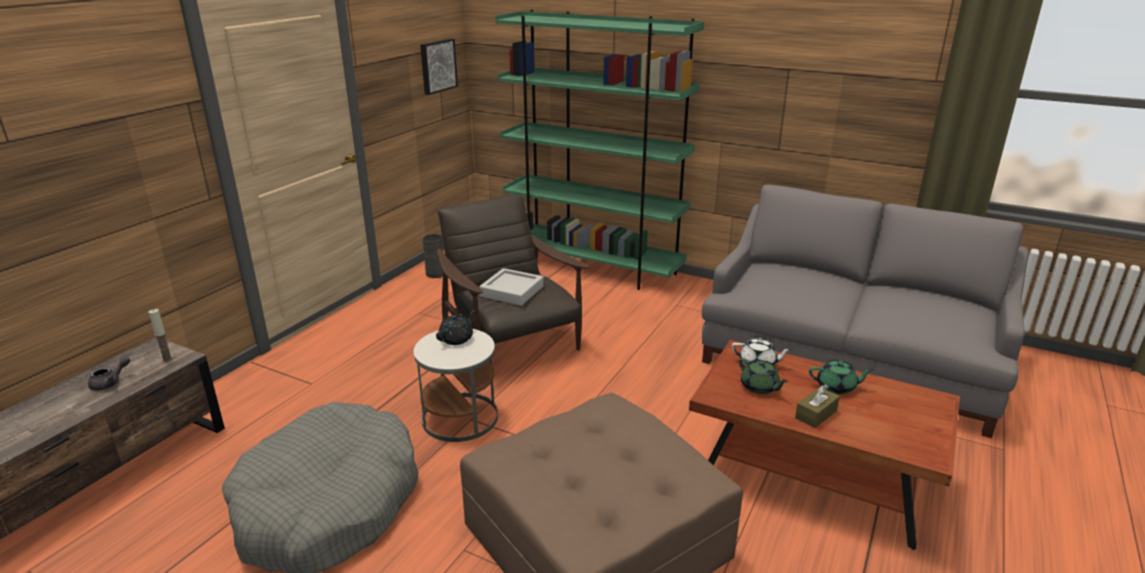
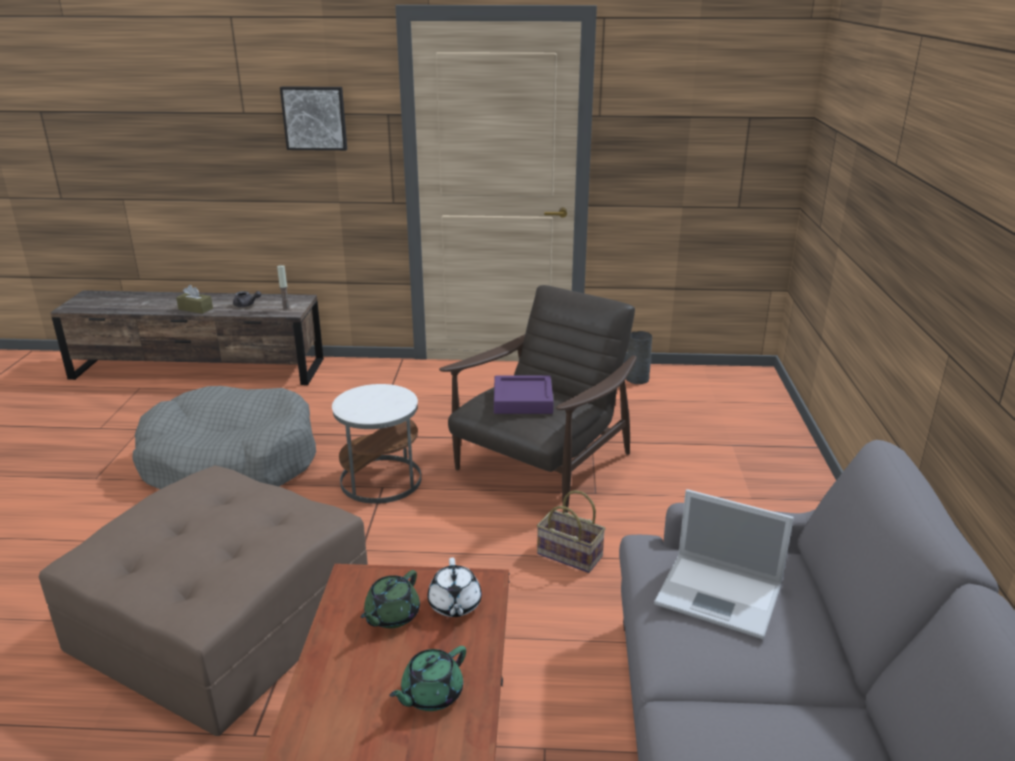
camera: 65 degrees right, 0 degrees up
(437, 66) = (741, 138): picture -> picture (315, 118)
(457, 339) = (389, 399): black teapot -> none
(512, 291) = (523, 400): grey tray -> purple tray
(593, 267) = (785, 468): green bookcase -> none
(625, 361) = (567, 555): none -> basket
(790, 286) = (721, 595): none -> laptop
(816, 414) = (343, 679): brown tissue box -> brown tissue box (195, 309)
(837, 387) = (431, 694): green teapot -> green teapot turned 60 degrees clockwise

